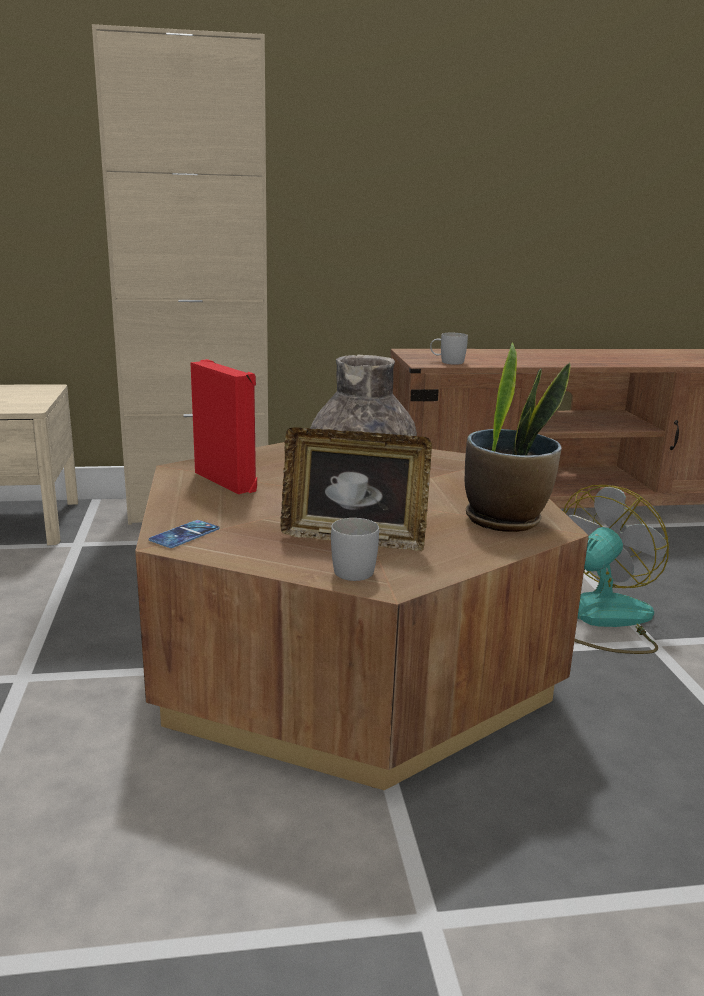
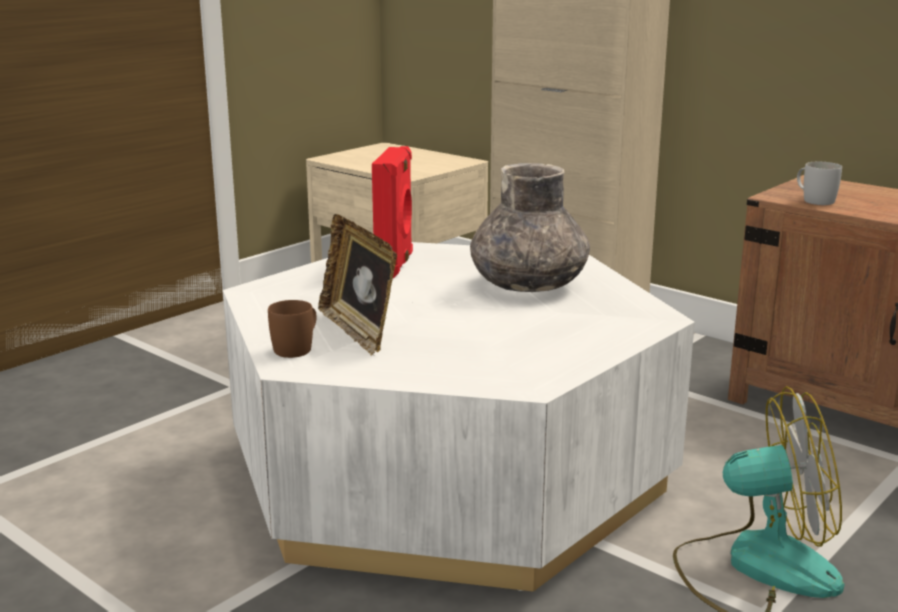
camera: 50 degrees right, 0 degrees up
(184, 534) = (270, 290): phone -> none
(348, 655) = (449, 472): brown coffee table -> white coffee table
(350, 569) = (297, 348): white mug -> brown mug
(505, 519) = (512, 363): potted plant -> none

